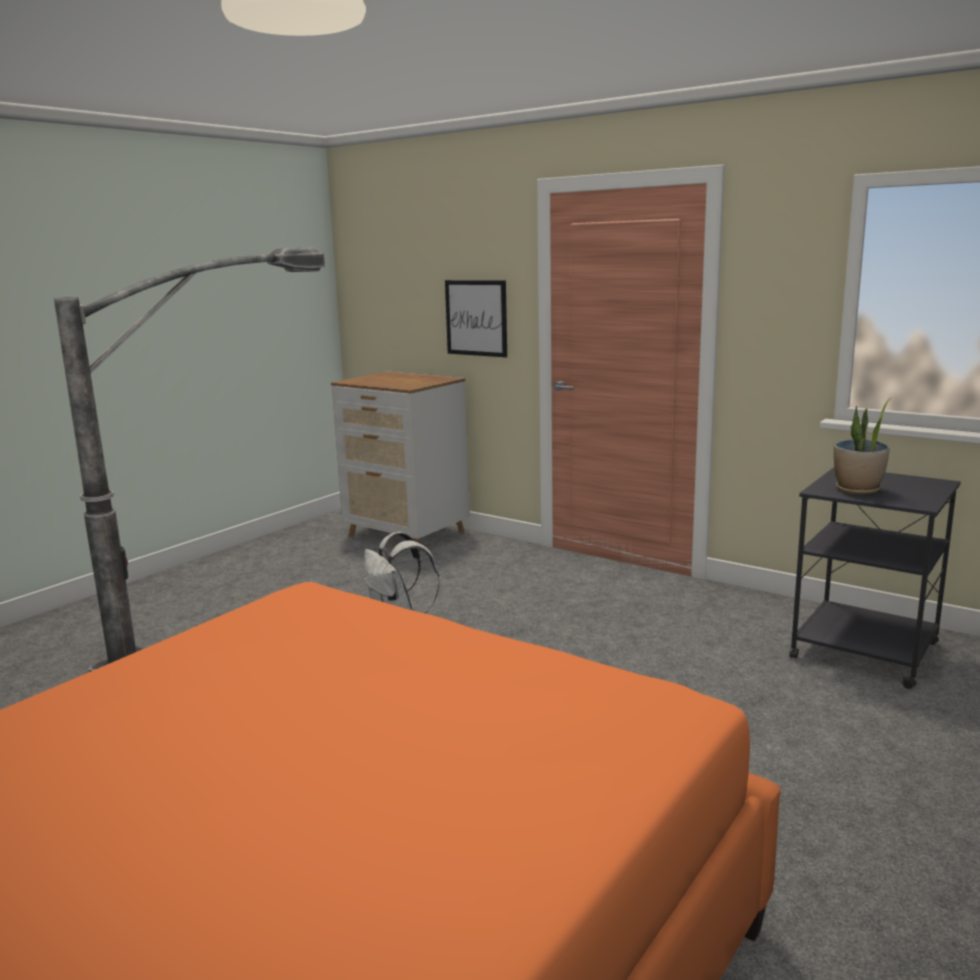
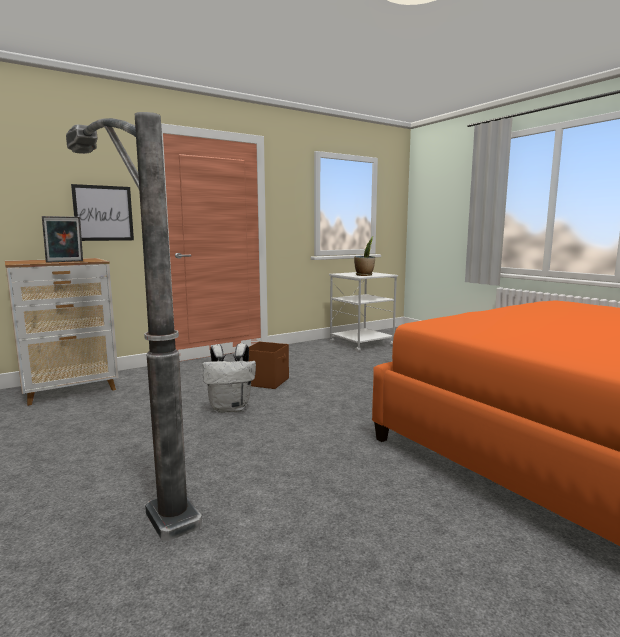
camera: 70 degrees left, 5 degrees down
(383, 384) = (65, 261): none -> picture frame
(520, 621) = (267, 382): none -> brown storage box
(866, 651) = (362, 343): black cart -> white cart

